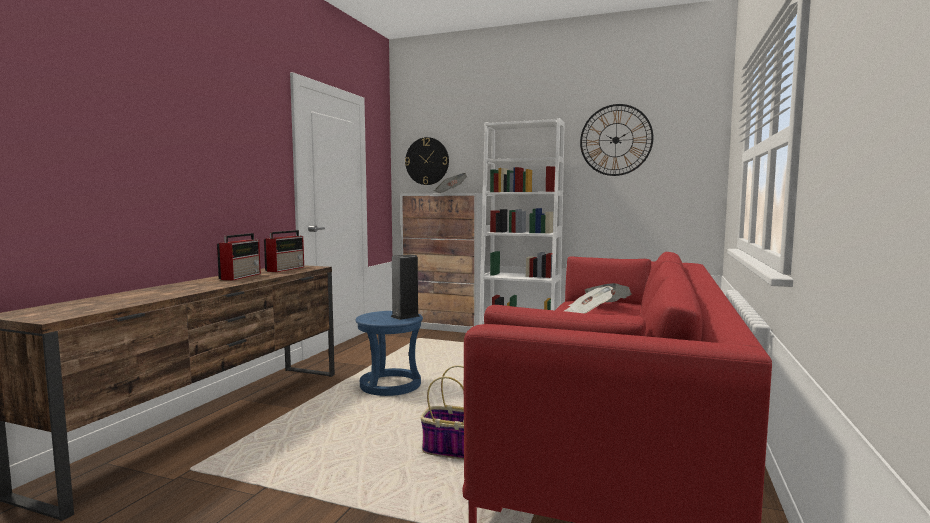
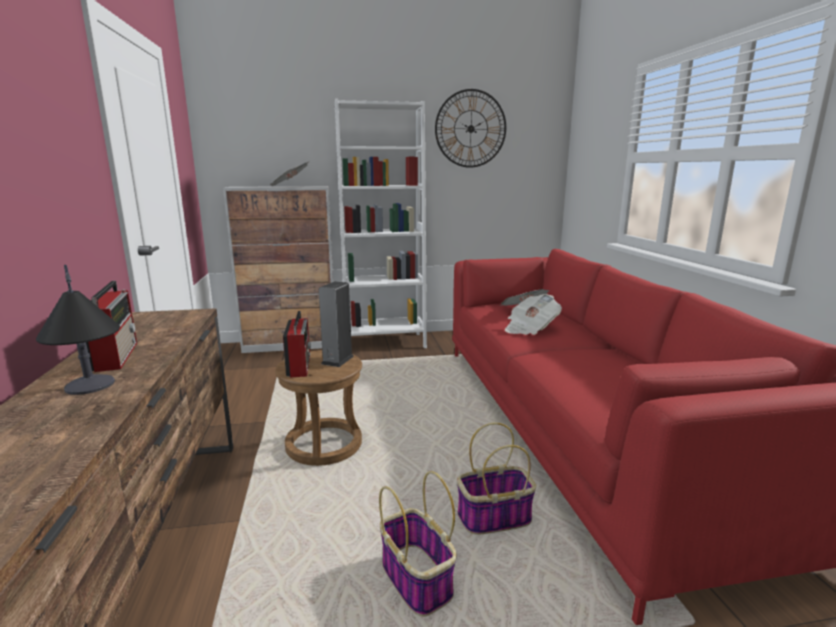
camera: 30 degrees left, 10 degrees up
(201, 287) = (94, 401): none -> table lamp
(286, 269) = (157, 324): radio -> radio (299, 365)
(357, 462) = (417, 580): none -> basket
(390, 385) = (324, 445): blue stool -> brown stool
(427, 161) = (247, 144): wall clock -> none

